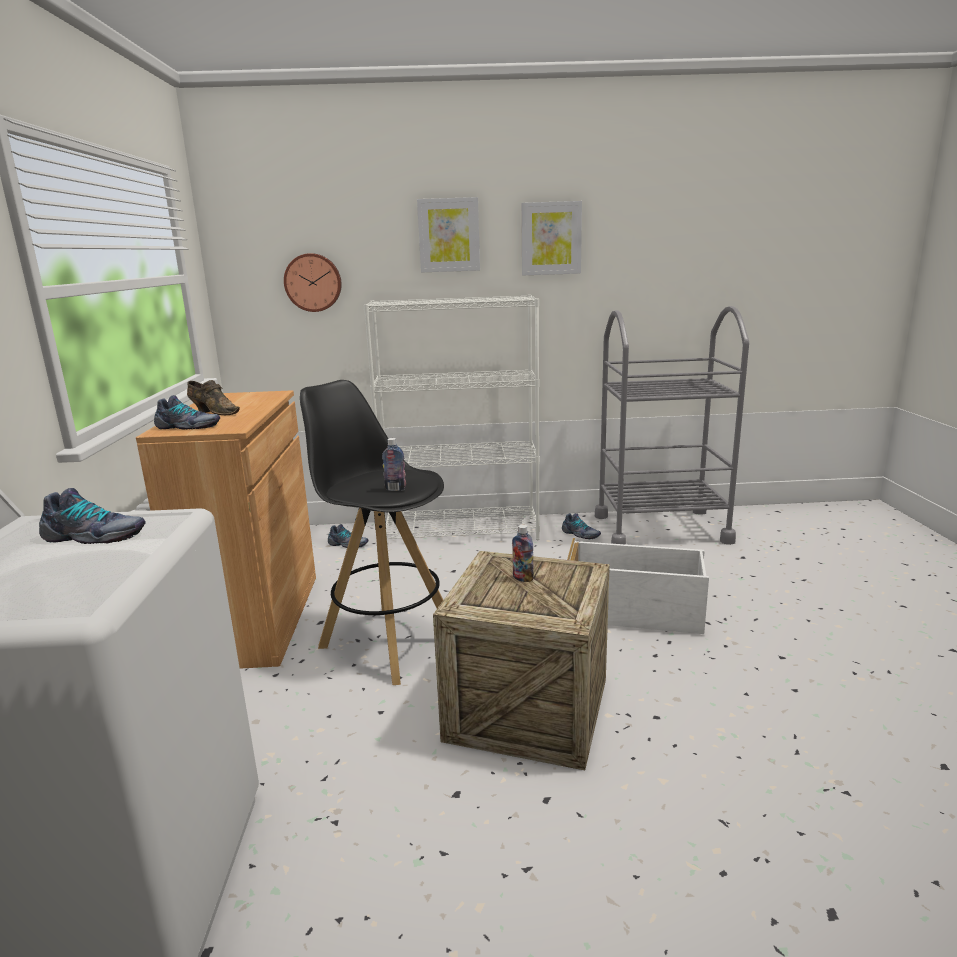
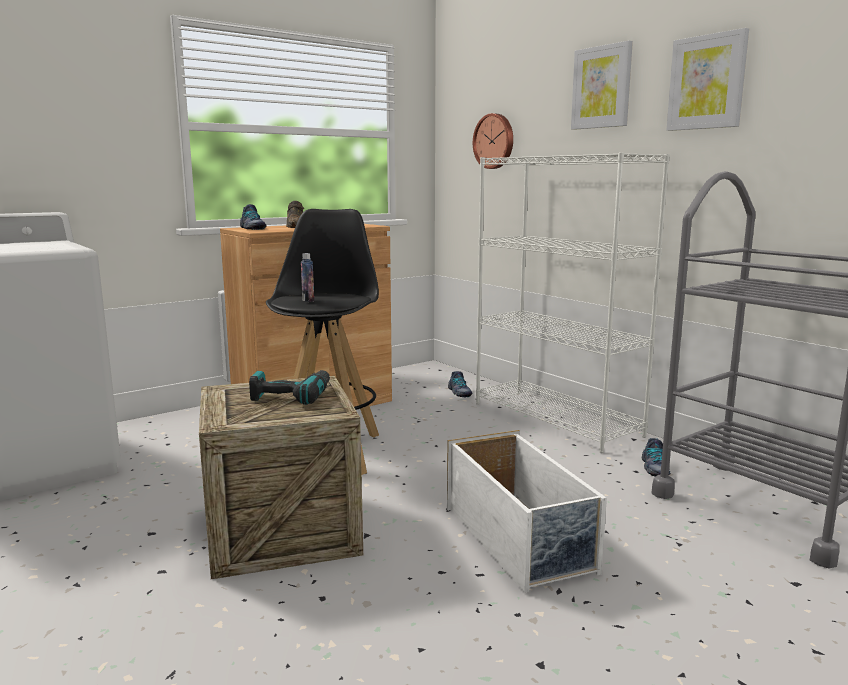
camera: 55 degrees right, 5 degrees down
(94, 537) = (33, 246): shoe -> none
(523, 578) = (291, 396): bottle -> power drill

